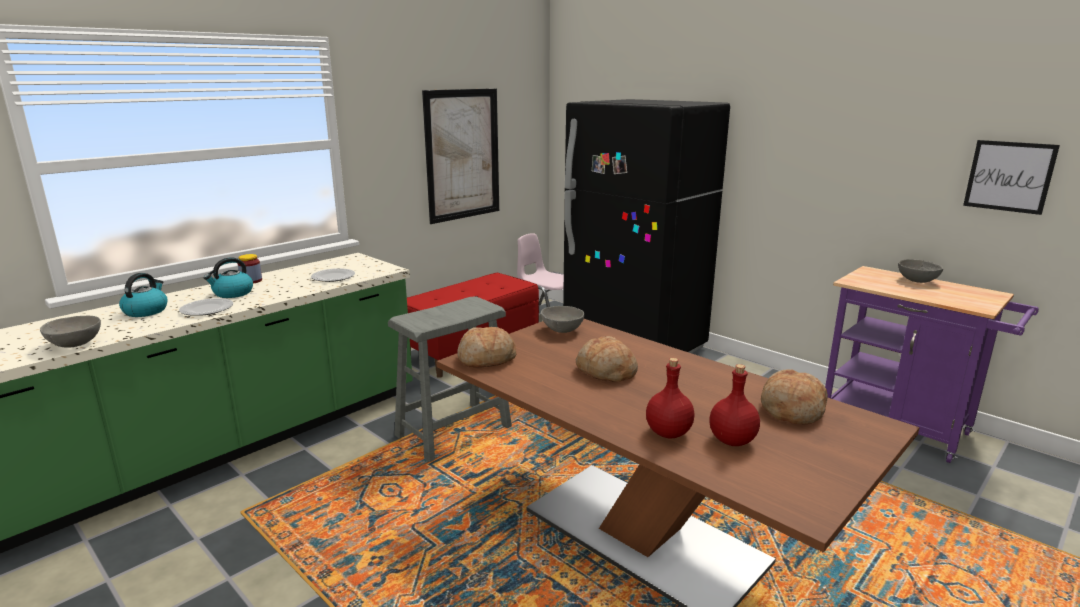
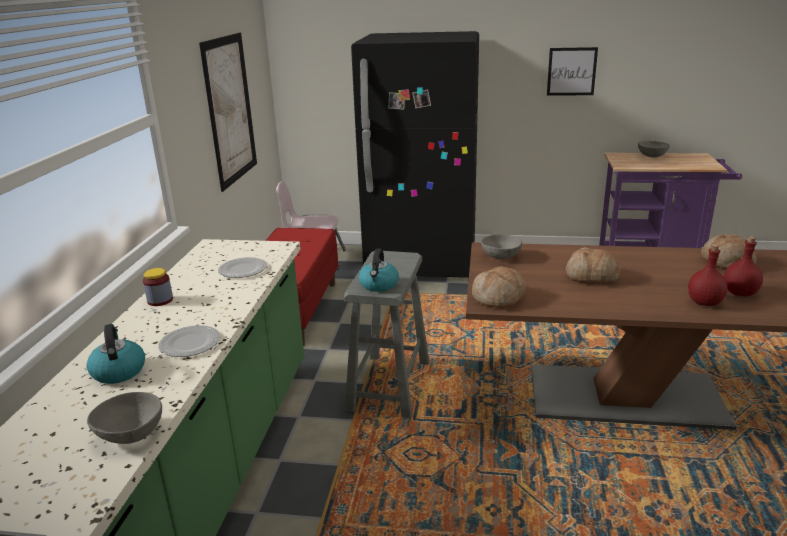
camera: 35 degrees left, 5 degrees up
(232, 293) = (174, 319): kettle -> kettle (379, 285)
(1009, 176) = (698, 72): picture -> picture (571, 71)

